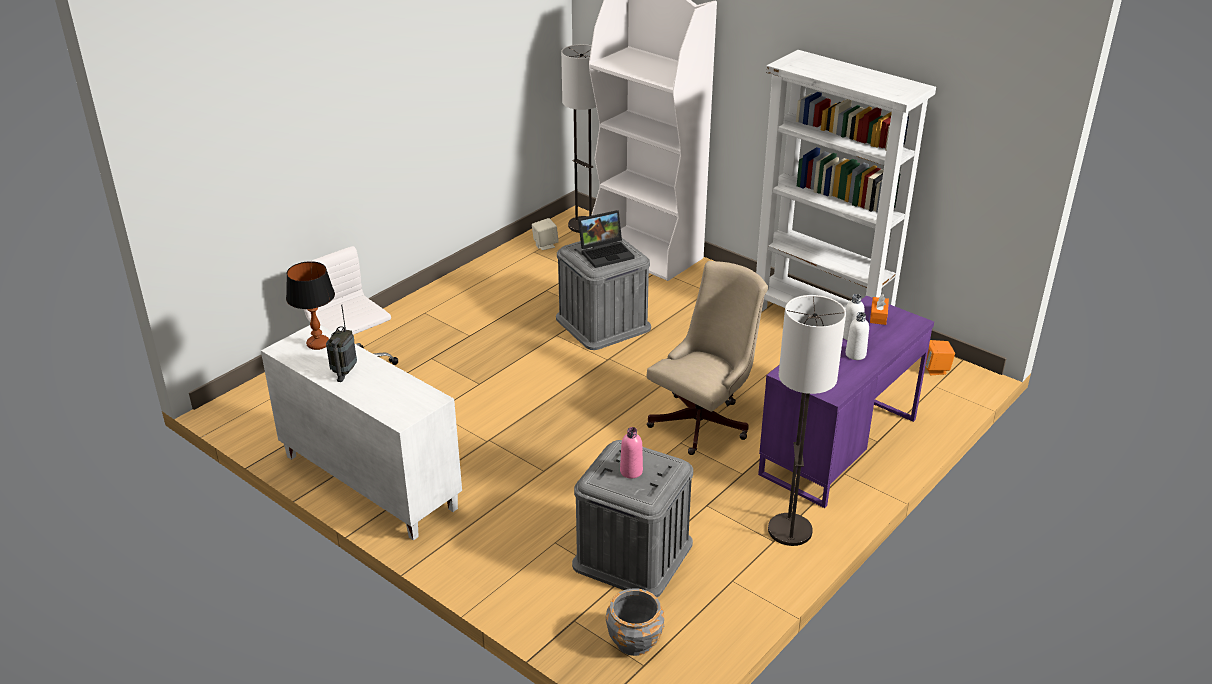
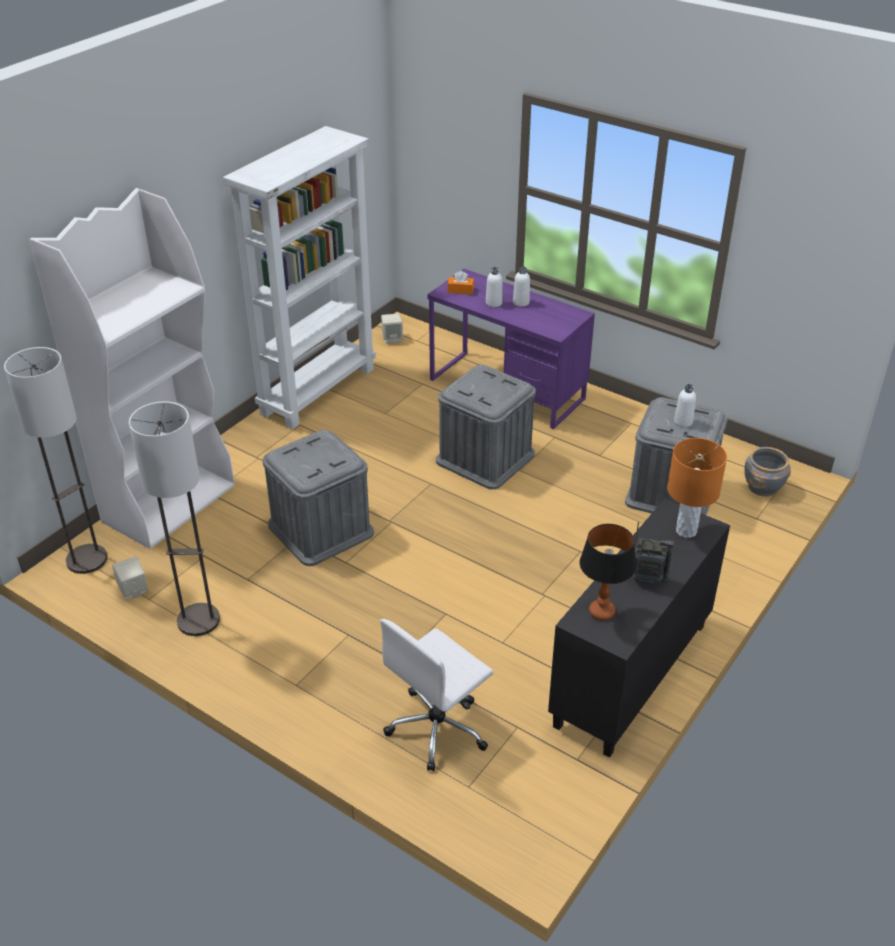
camera: 95 degrees left, 5 degrees up
(368, 482) = (632, 676): white cabinet -> black cabinet
(400, 404) = (686, 530): none -> orange table lamp
(606, 253) = (319, 453): laptop -> none
(631, 471) = (683, 422): pink bottle -> white bottle
(704, 421) = (485, 457): beige office chair -> grey storage box
(789, 530) = (616, 415): floor lamp -> floor lamp (198, 621)
(935, 369) = (392, 338): orange speaker -> beige speaker

